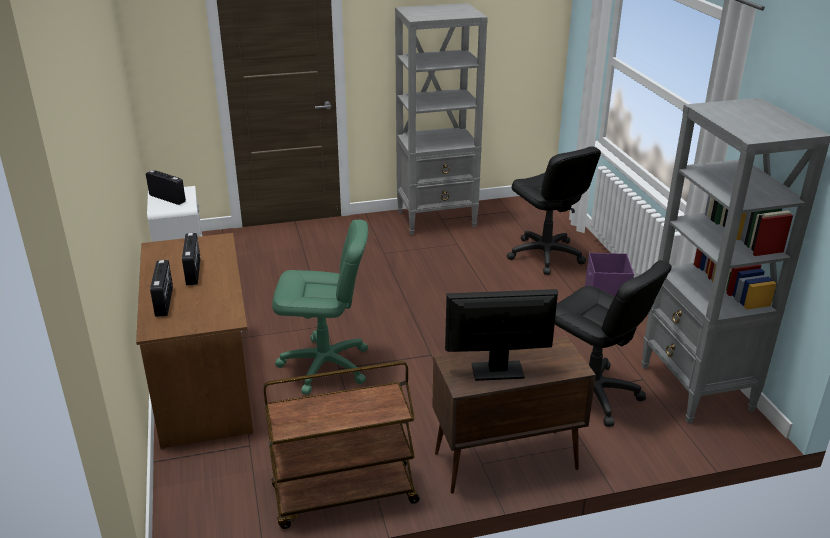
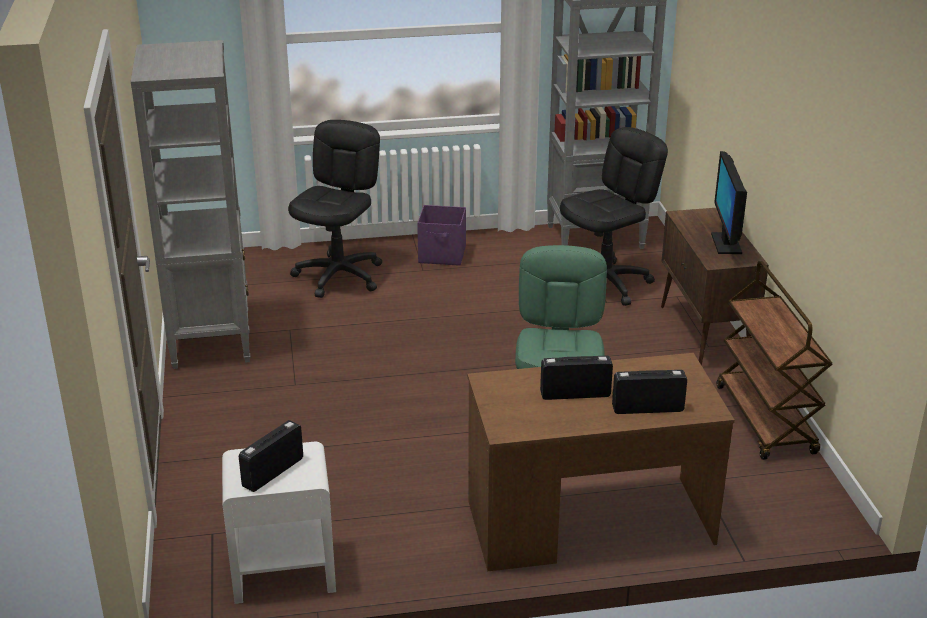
camera: 85 degrees left, 0 degrees up
(545, 255) = (339, 276): black office chair -> black office chair turned 45 degrees counterclockwise

